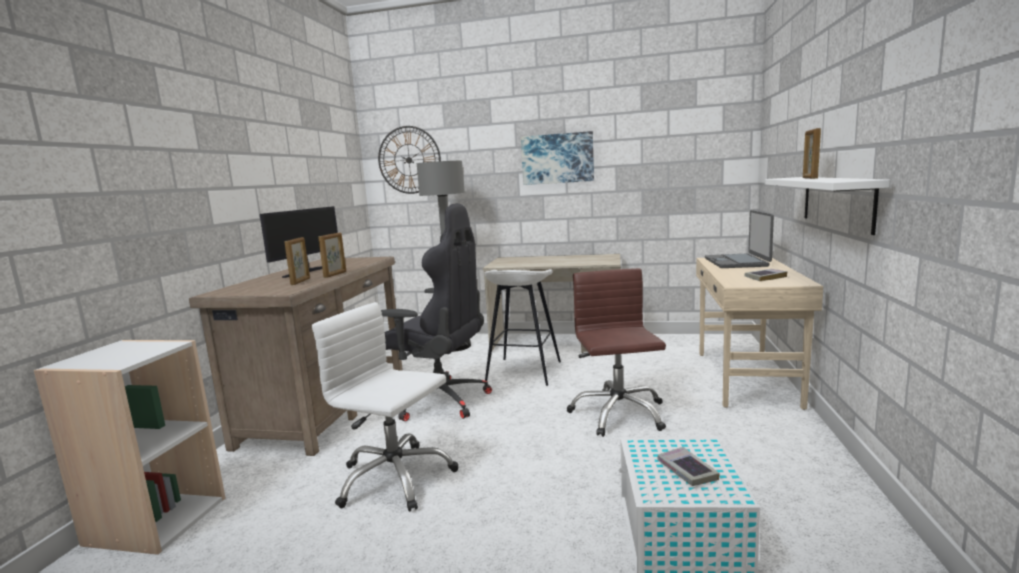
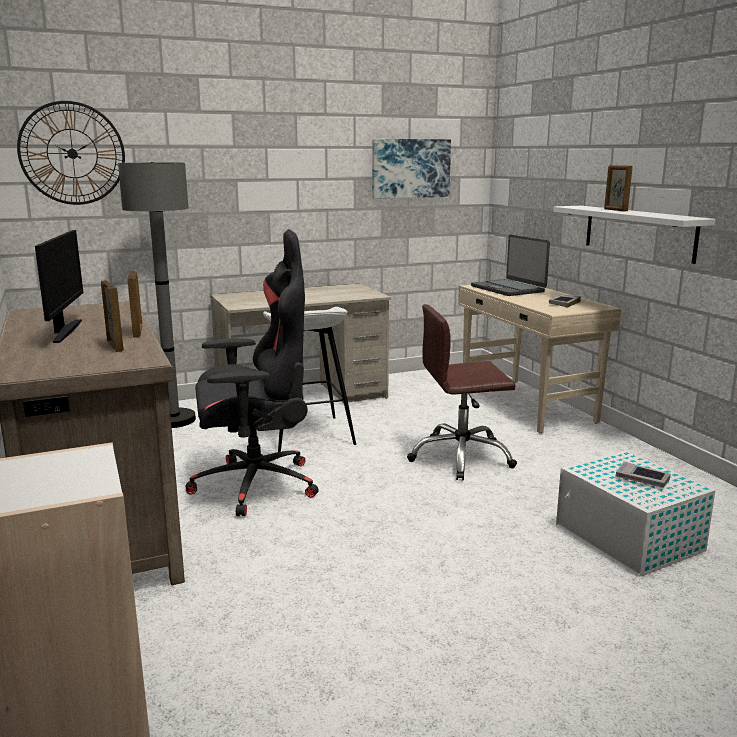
camera: 35 degrees left, 5 degrees up
(395, 478) = (327, 574): white office chair -> none
(557, 158) = (288, 165): picture -> picture (410, 168)
(618, 413) = (461, 457): brown office chair -> brown office chair turned 60 degrees counterclockwise

